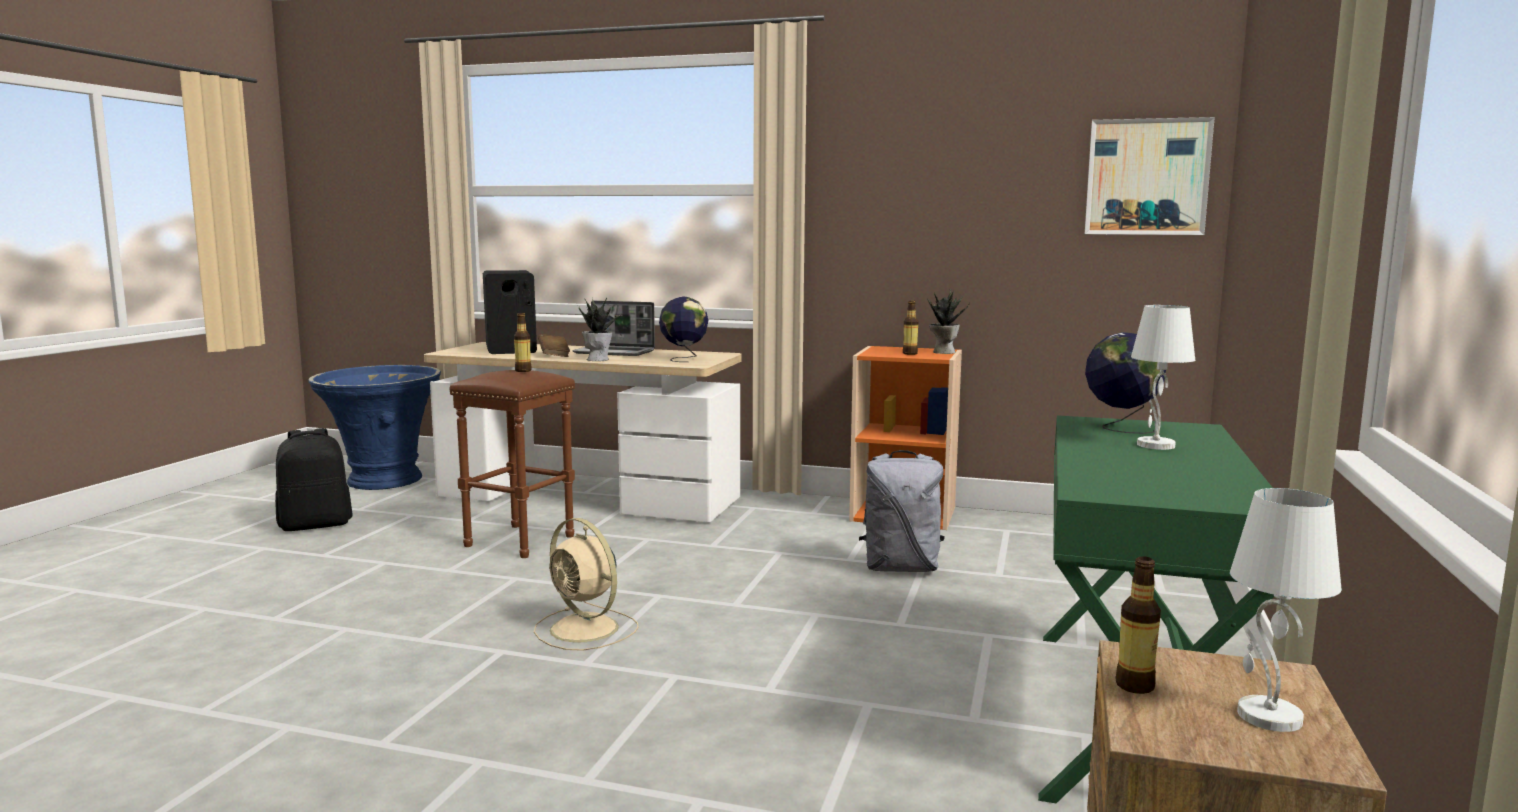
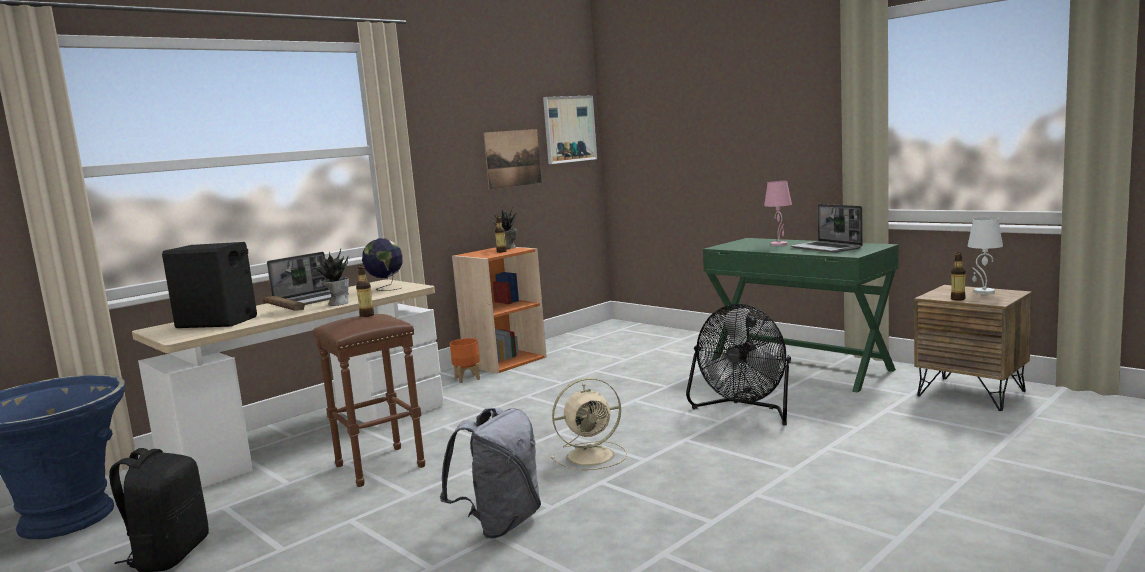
camera: 60 degrees left, 0 degrees up
(816, 512) = (468, 378): none -> orange planter
(840, 699) = (743, 409): none -> black fan
(901, 568) = (591, 374): grey backpack -> grey backpack (500, 524)
(1007, 218) = (513, 158): none -> picture
(1120, 428) = (741, 245): globe -> none
(1151, 473) = (827, 248): none -> laptop
(1156, 445) = (779, 245): white table lamp -> pink table lamp

